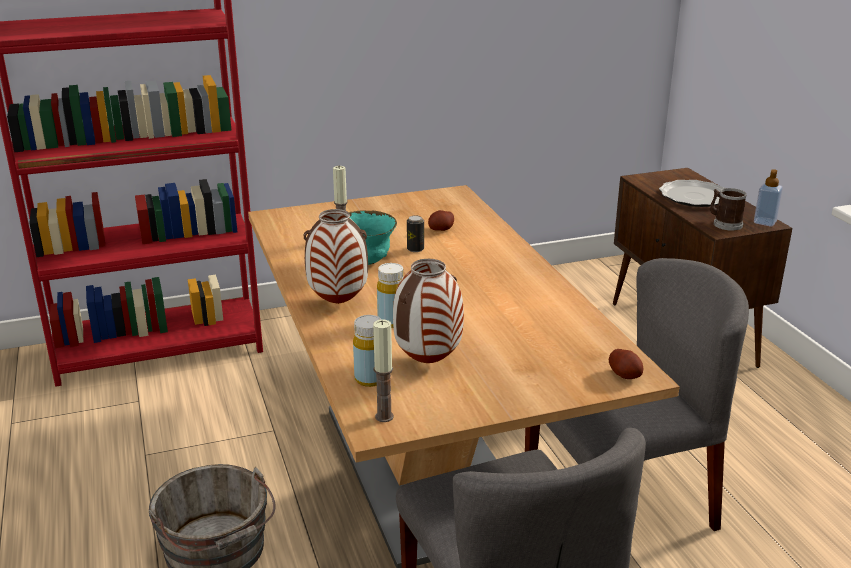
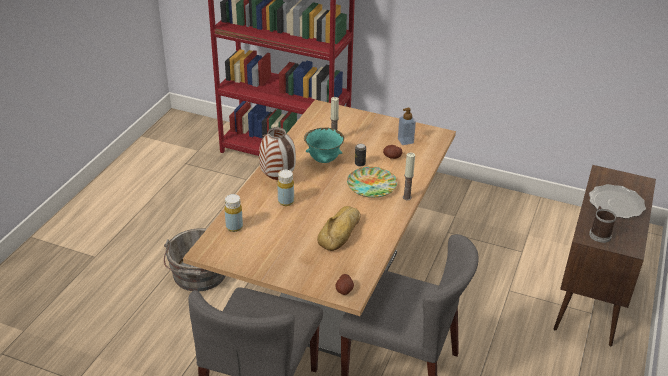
camera: 40 degrees right, 10 degrees up
(384, 417) = (214, 248): candle -> candle (407, 197)
(428, 361) = (270, 232): vase -> none
(467, 263) = (372, 186): none -> plate
(515, 321) = (341, 232): none -> bread
(765, 222) = (630, 246): soap dispenser -> soap dispenser (405, 141)

